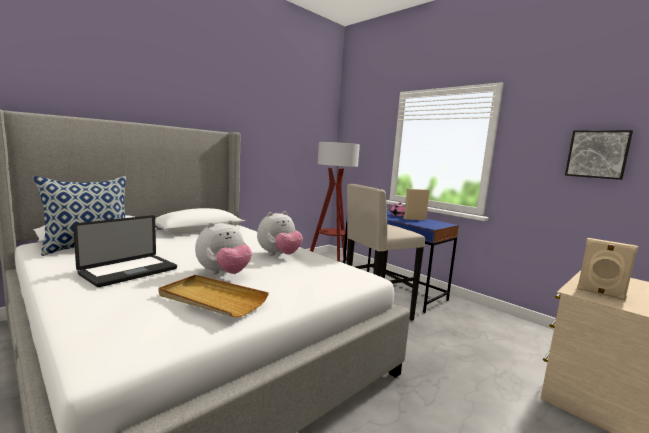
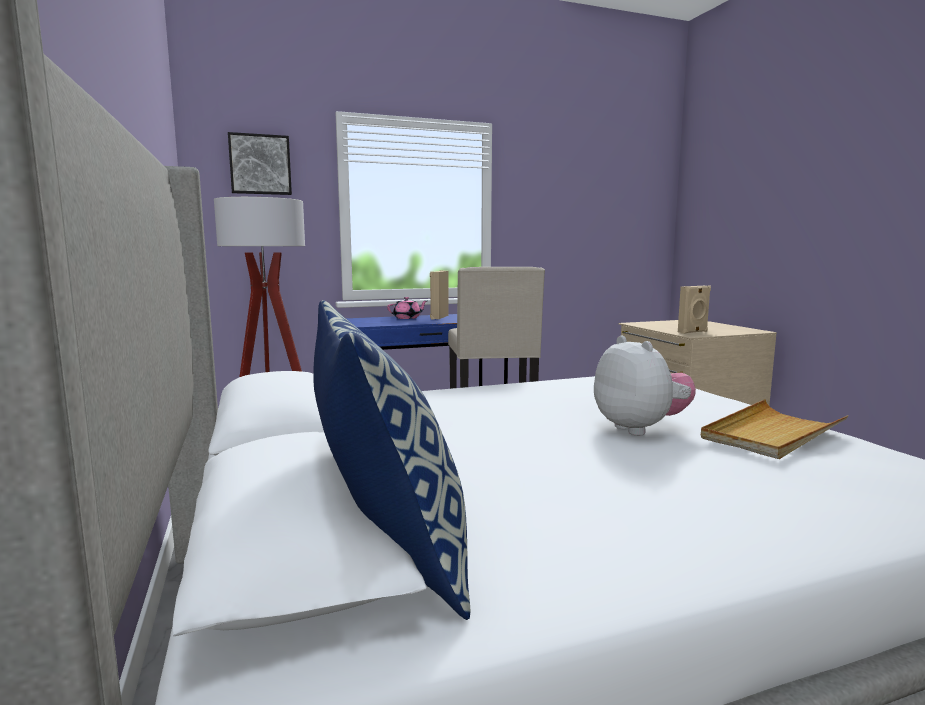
camera: 65 degrees left, 0 degrees up
(129, 271) = (643, 487): laptop -> none
(279, 255) = (538, 396): plush toy -> none
(597, 154) = (584, 213): picture -> picture (260, 164)

